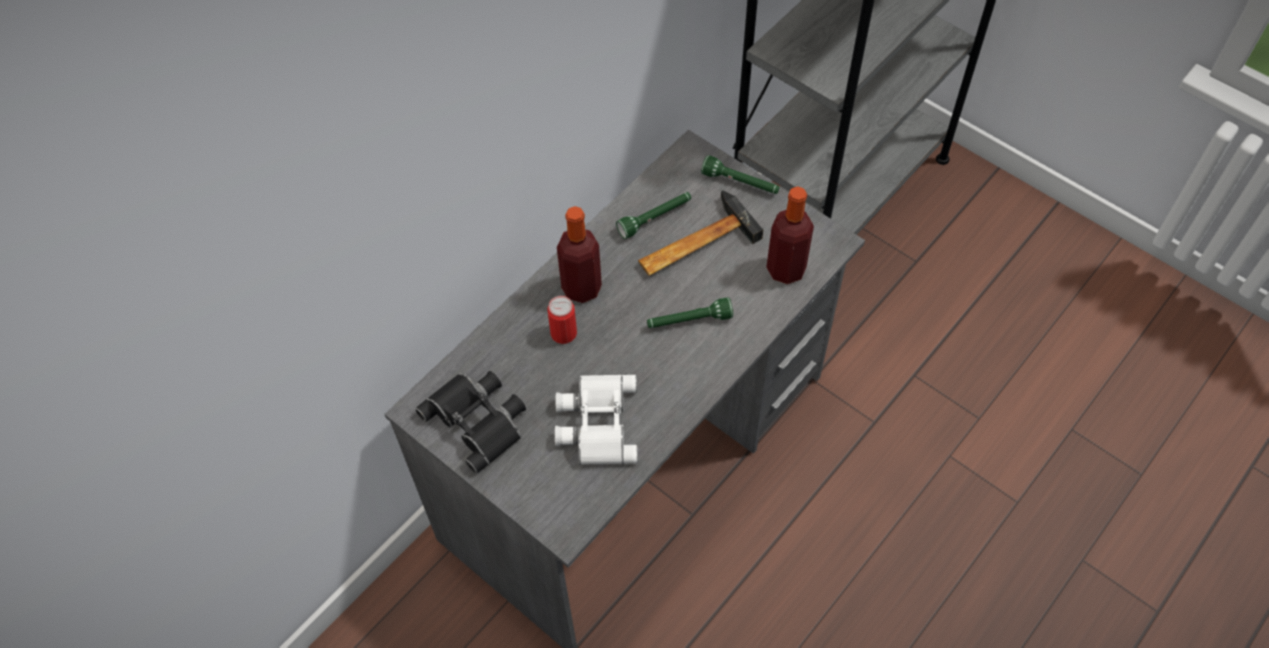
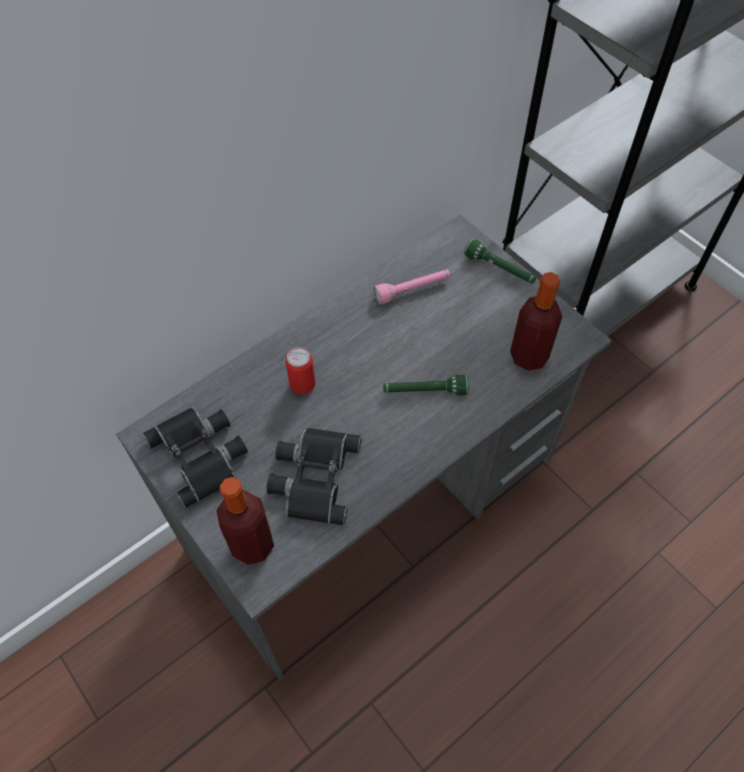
camera: 10 degrees right, 0 degrees up
(581, 288) = (329, 344): bottle -> bottle (252, 544)
(596, 422) = (313, 476): white binoculars -> black binoculars
(655, 218) = (412, 290): green flashlight -> pink flashlight
(693, 243) = (444, 318): hammer -> none

